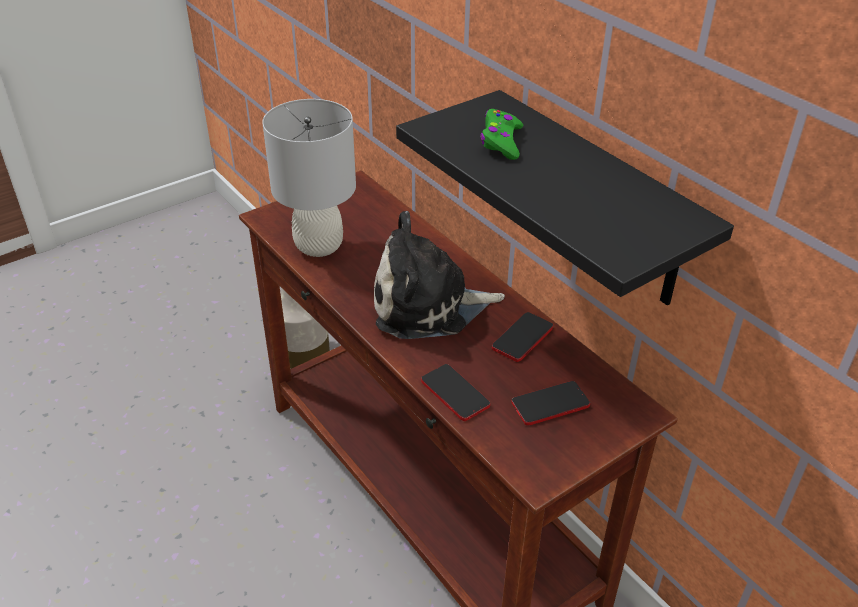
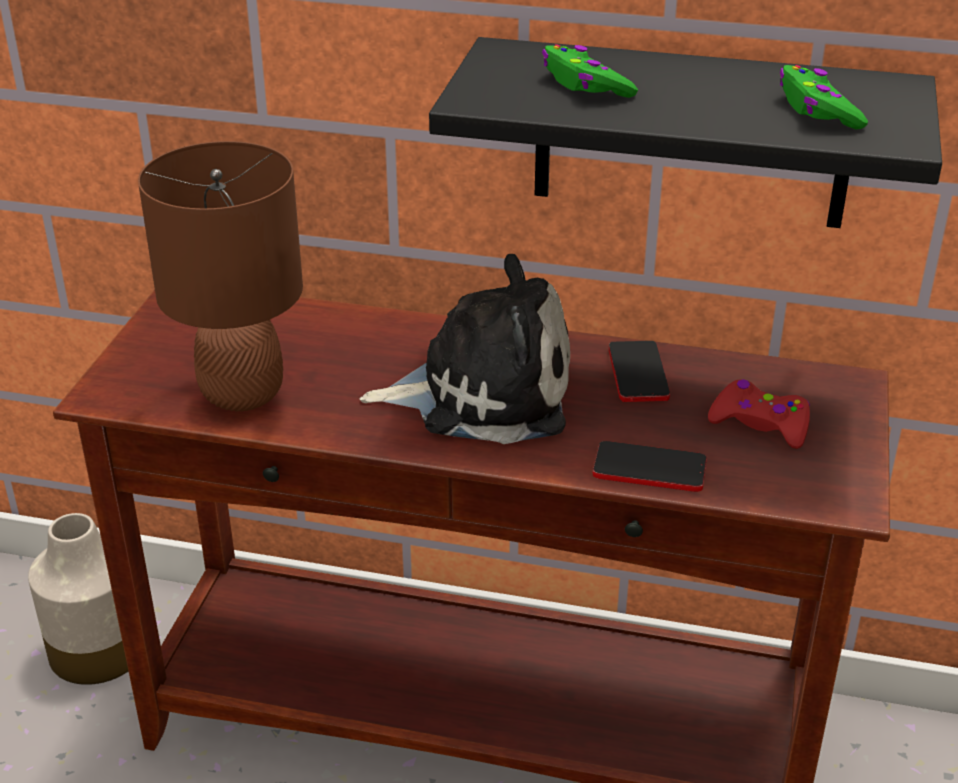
camera: 40 degrees left, 5 degrees down
(321, 248) = (246, 396): grey table lamp -> brown table lamp
(428, 305) = (483, 393): plush toy -> plush toy turned 135 degrees counterclockwise
(550, 404) = (760, 424): phone -> red game controller
(606, 215) = (817, 110): none -> green game controller

